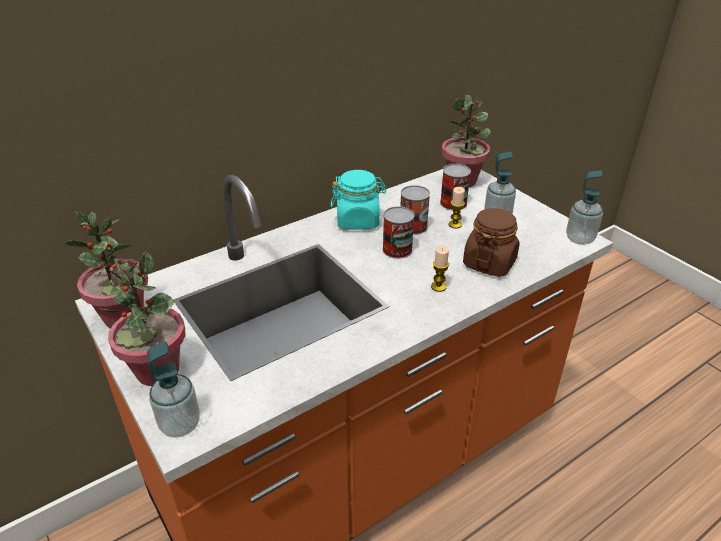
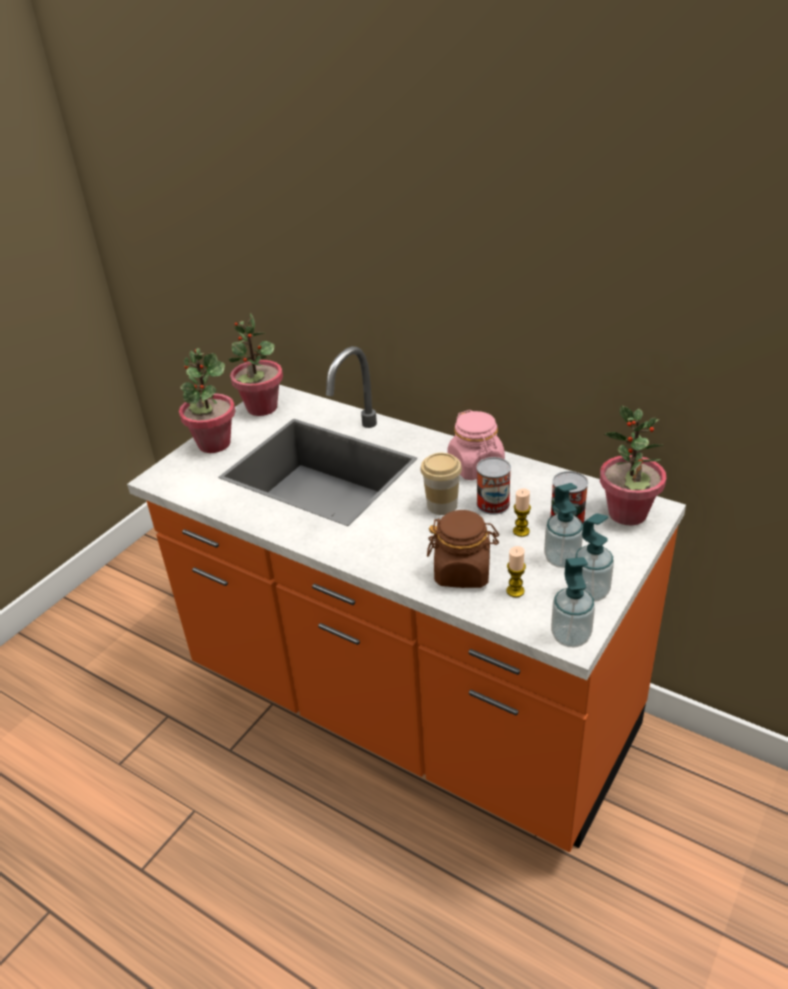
camera: 70 degrees right, 0 degrees up
(180, 424) = (168, 473): soap dispenser -> soap dispenser (590, 592)
(358, 220) = (476, 467): turquoise jar -> pink jar
(397, 249) = (442, 505): can -> cup
(438, 287) = (396, 547): candle -> candle (515, 591)

